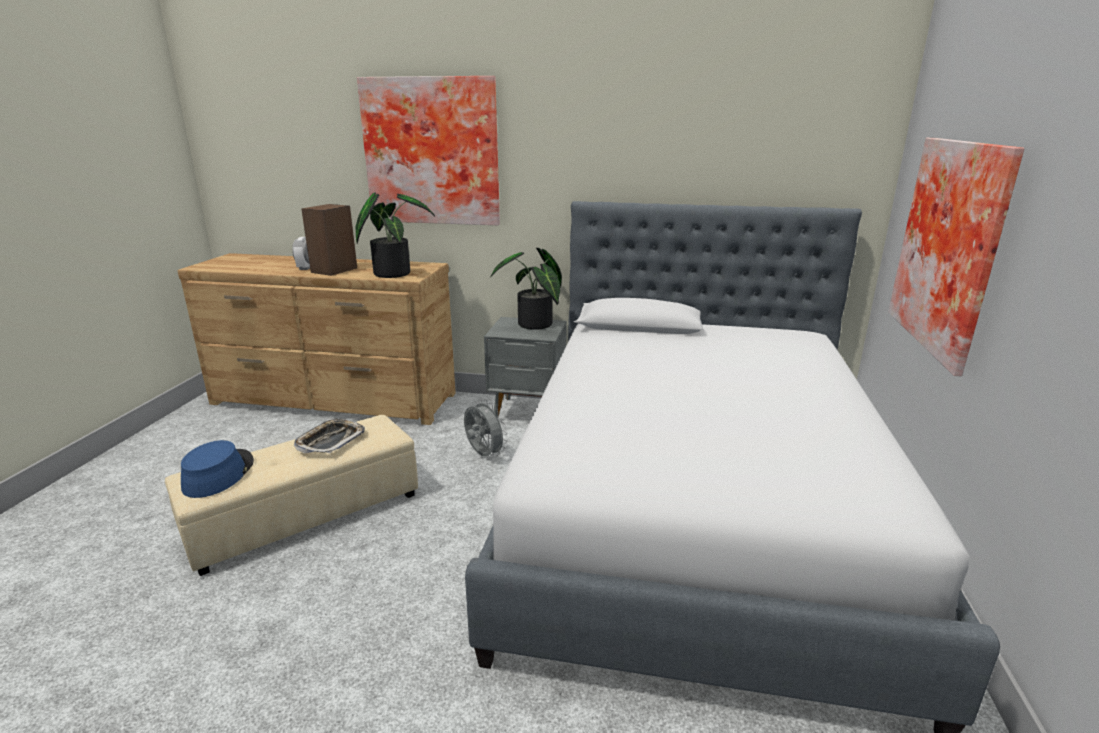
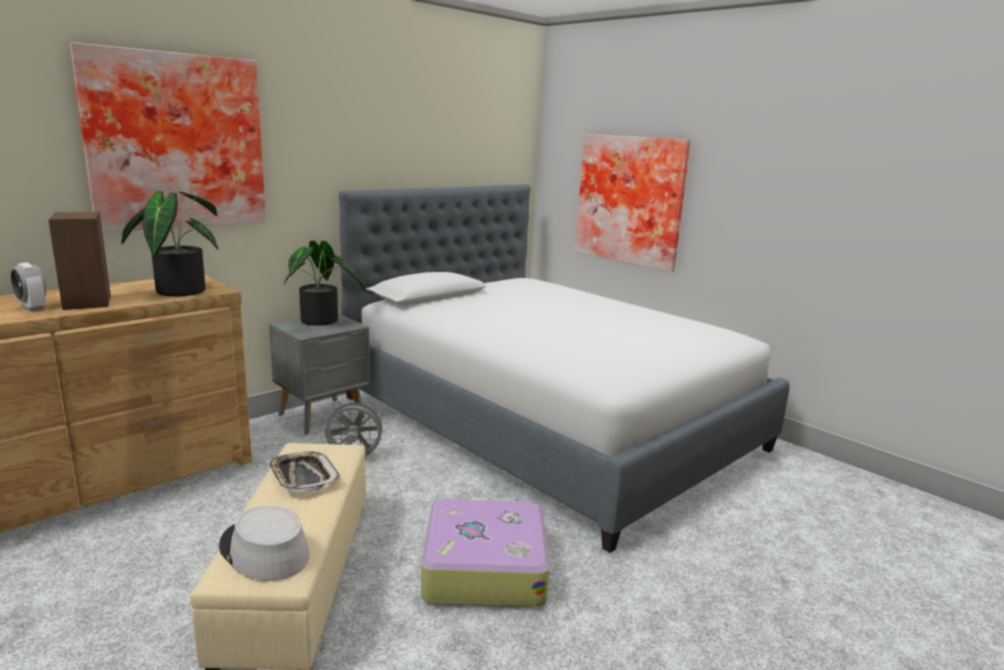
camera: 55 degrees left, 5 degrees down
(218, 474) = (263, 551): blue hat -> grey hat
(383, 594) = (483, 568): none -> suitcase

